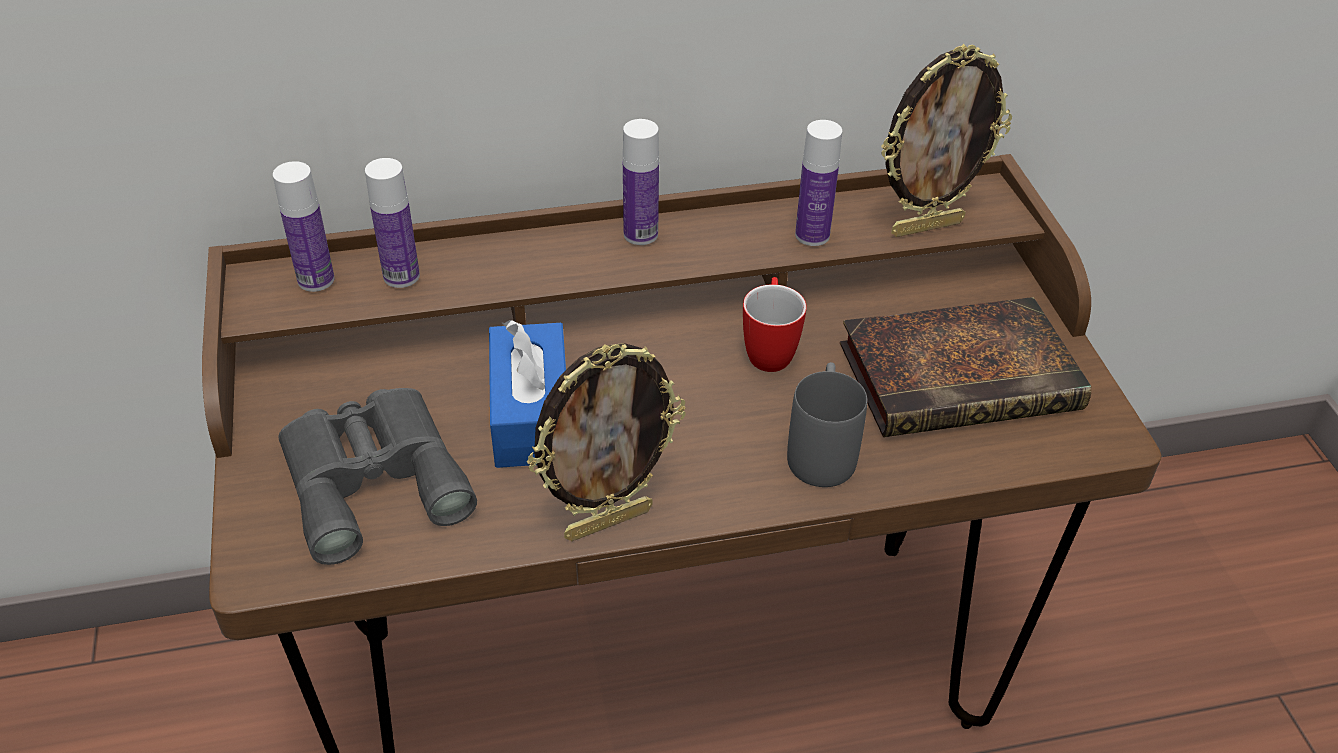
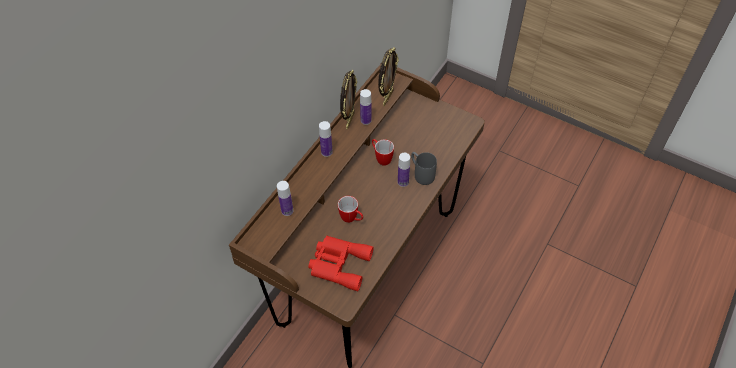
camera: 45 degrees left, 10 degrees up
(316, 280) = (267, 229): bottle -> bottle (403, 182)
(373, 476) = (338, 264): grey binoculars -> red binoculars
(531, 414) = (351, 219): blue tissue box -> mug
(608, 521) = (400, 228): picture frame -> picture frame (349, 120)
(963, 375) = (427, 131): book -> none

